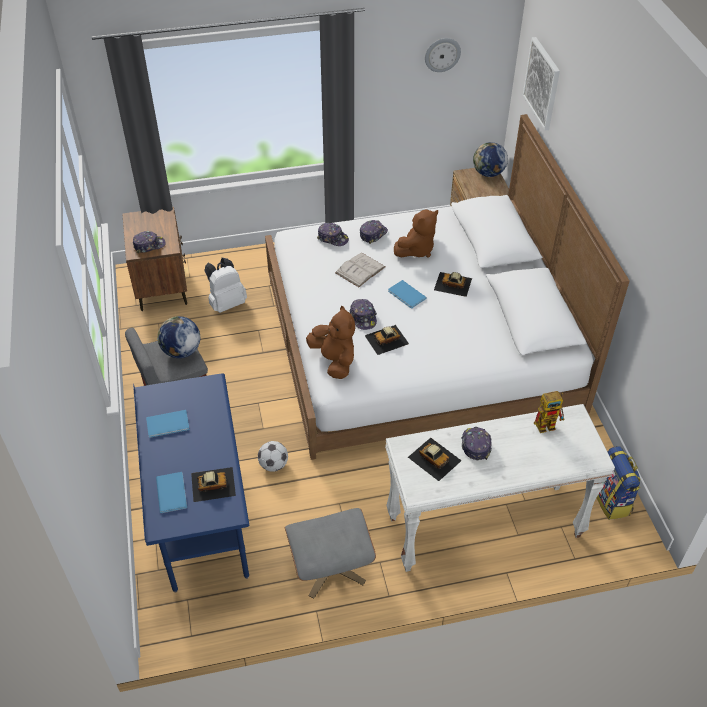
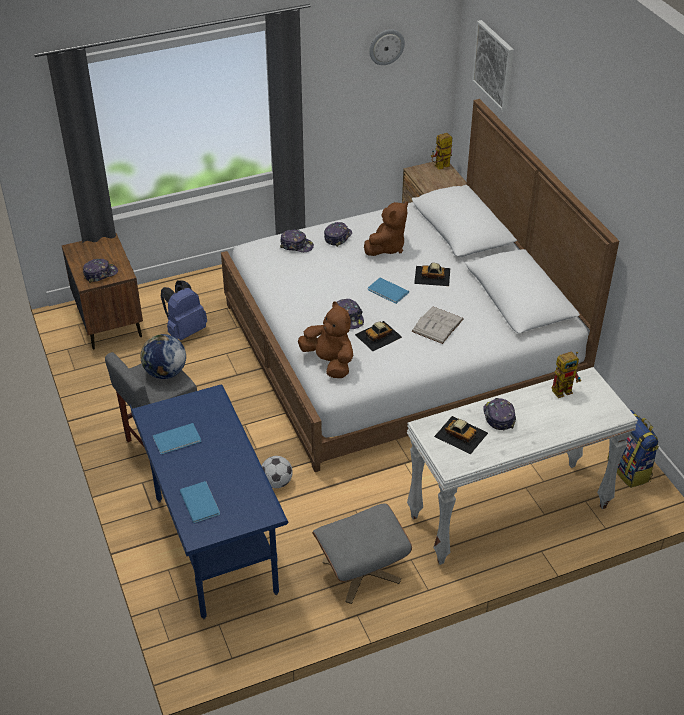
camera: 10 degrees left, 5 degrees down
(213, 484) = (240, 489): toy car -> none
(226, 303) = (185, 331): white backpack -> blue backpack
(360, 270) = (333, 273): white book -> white book (437, 325)
(488, 173) = (440, 167): globe -> toy robot

